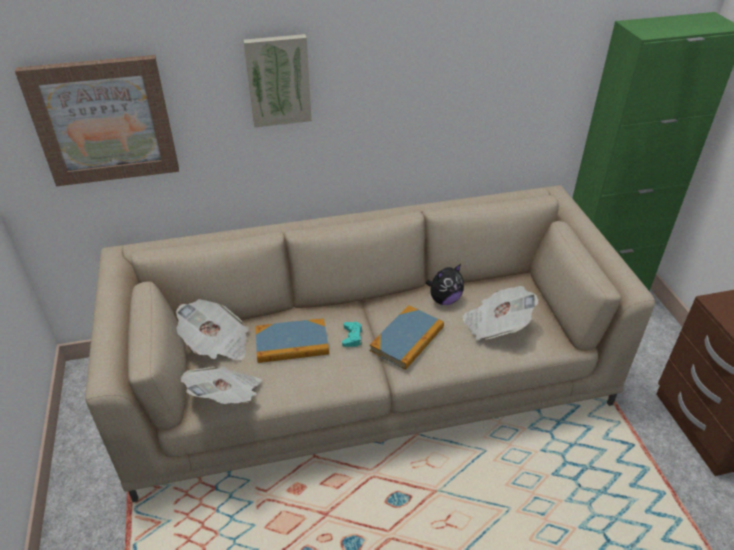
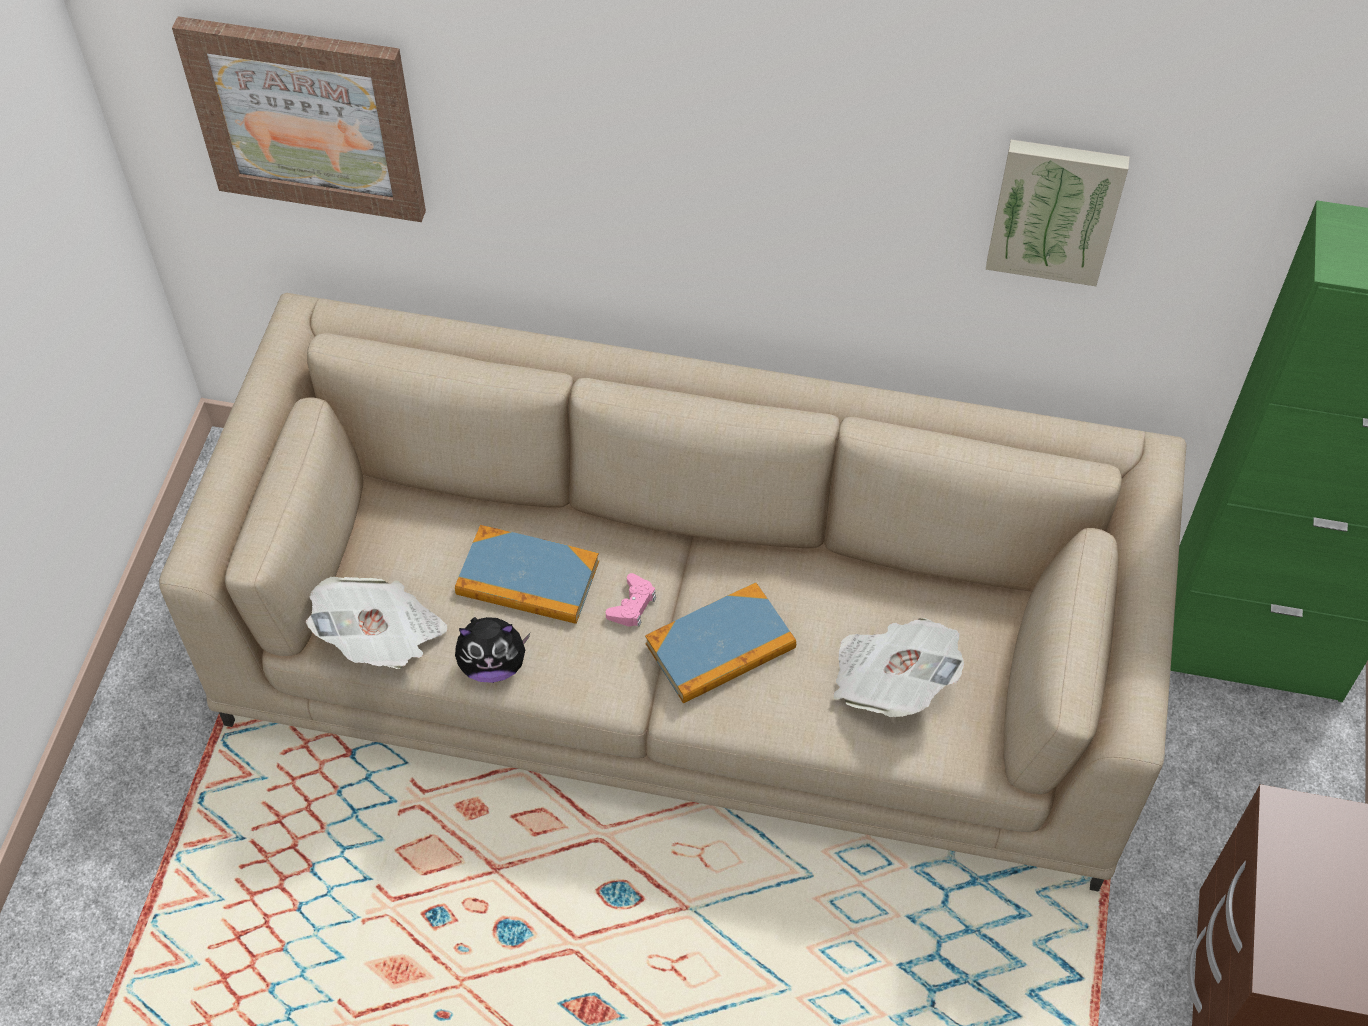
camera: 25 degrees right, 15 degrees up
(217, 344) = (410, 532): newspaper -> none
(278, 80) = (612, 131): picture -> picture (1055, 209)
(352, 337) = (632, 605): turquoise game controller -> pink game controller
(444, 299) = (835, 591): plush toy -> plush toy (493, 665)

